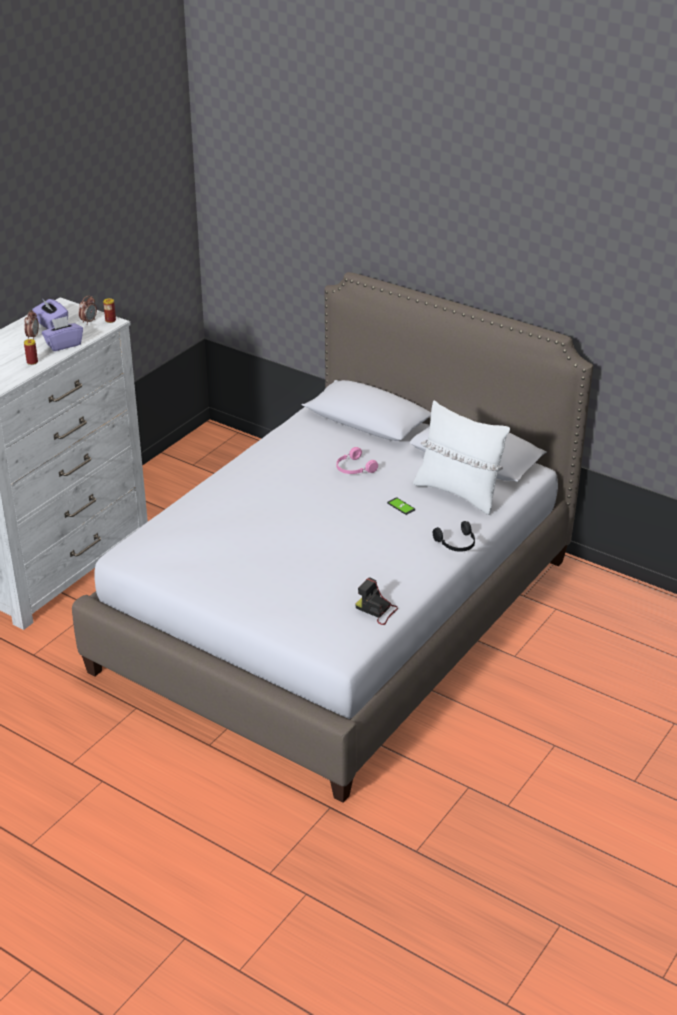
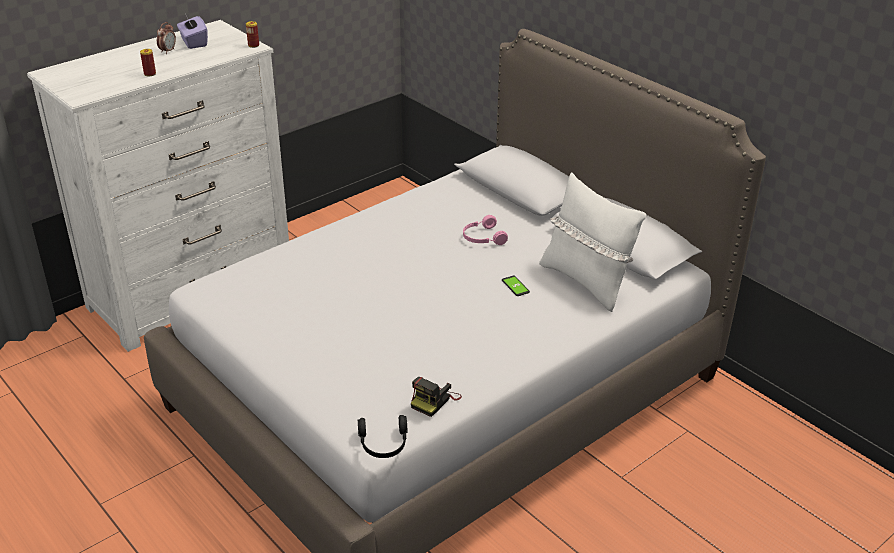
camera: 15 degrees right, 0 degrees up
(63, 344) = (192, 62): purple tissue box -> none
(89, 321) = (232, 44): alarm clock -> none
(377, 610) = (434, 400): camera -> camera turned 105 degrees counterclockwise
(457, 544) = (560, 339): black headphones -> black headphones (383, 444)

